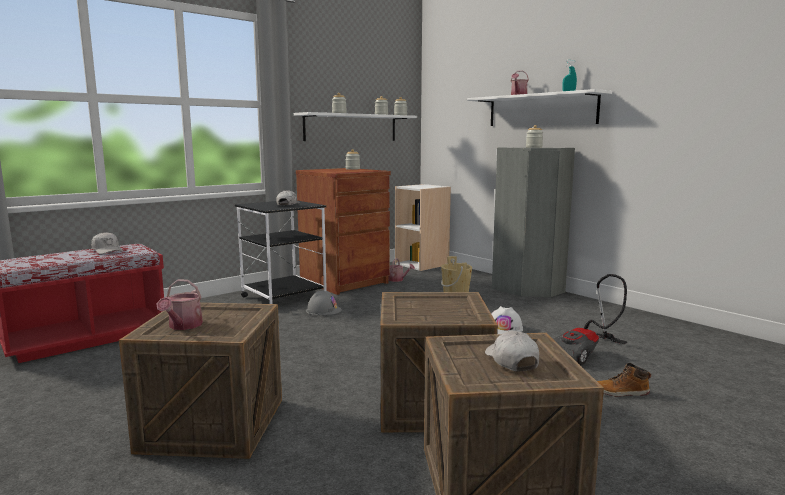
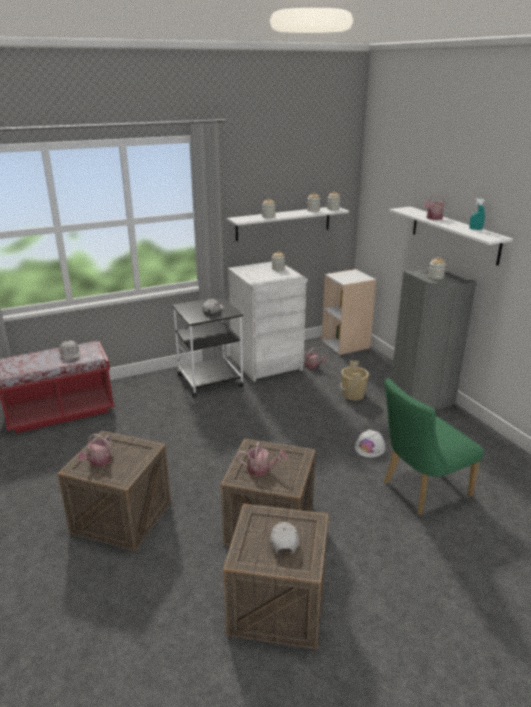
camera: 15 degrees right, 15 degrees up
(323, 310) = (235, 402): grey hard hat -> none
(345, 281) = (267, 363): brown dresser -> white dresser
(425, 311) = (261, 470): none -> watering can
(587, 353) = (421, 490): vacuum cleaner -> green chair
(621, 392) = (417, 539): boot -> none

